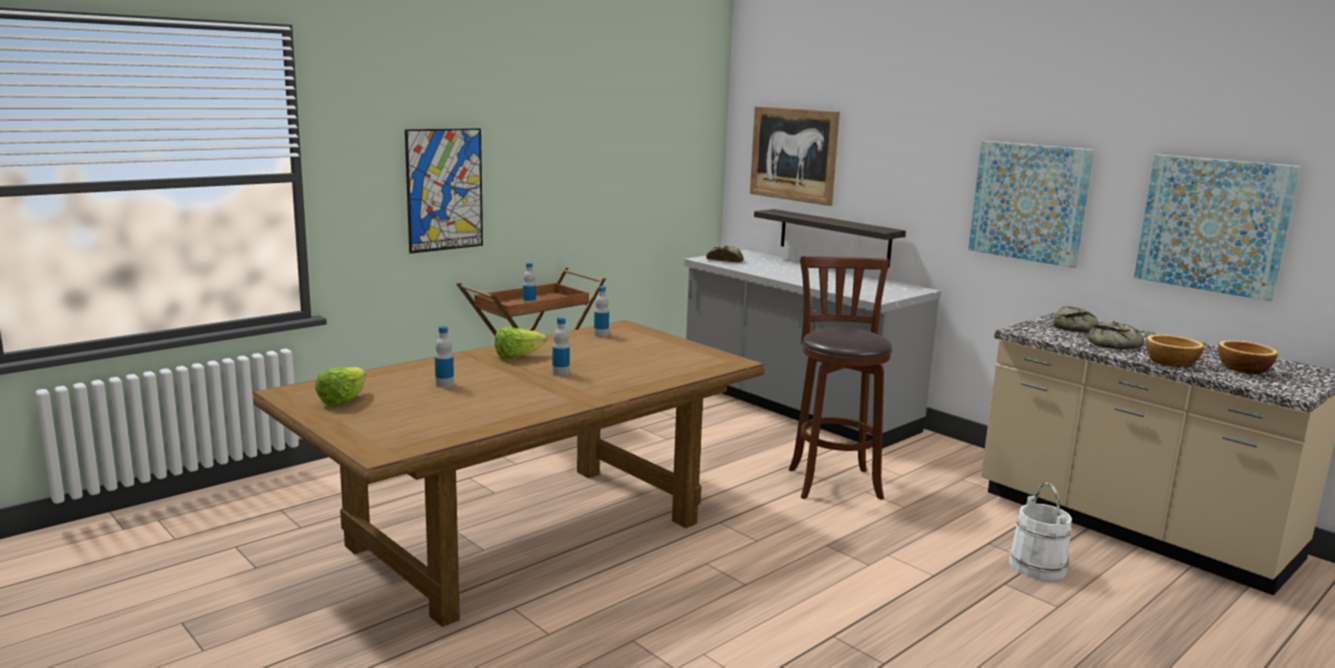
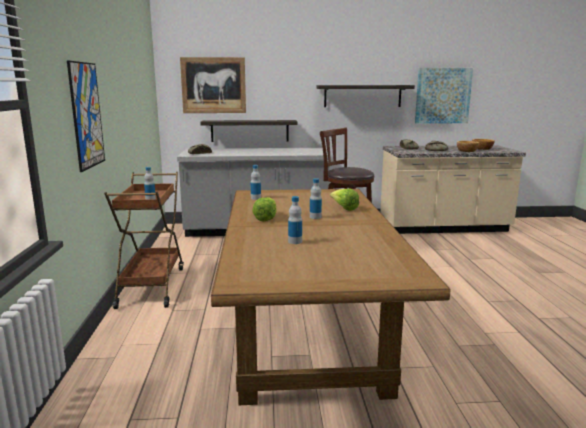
camera: 50 degrees left, 0 degrees up
(343, 400) = (287, 271): lettuce -> lettuce (344, 208)
(1029, 202) = (362, 96): picture -> shelf
(1038, 566) = (460, 249): white bucket -> none

